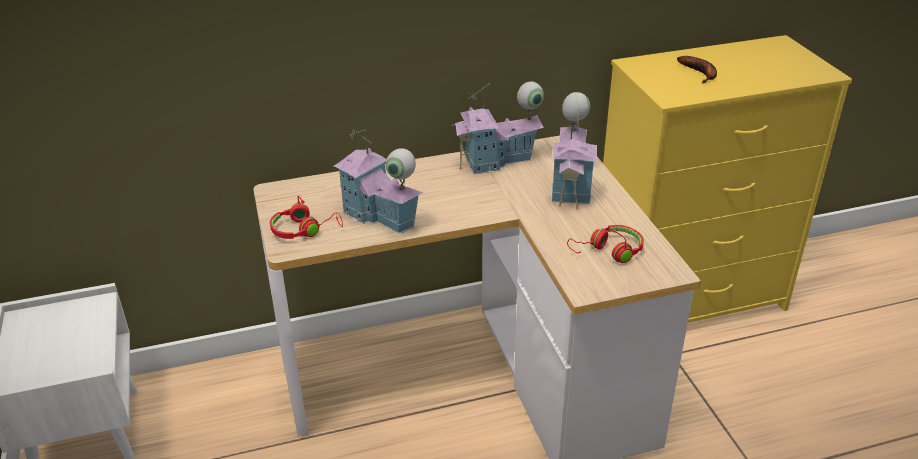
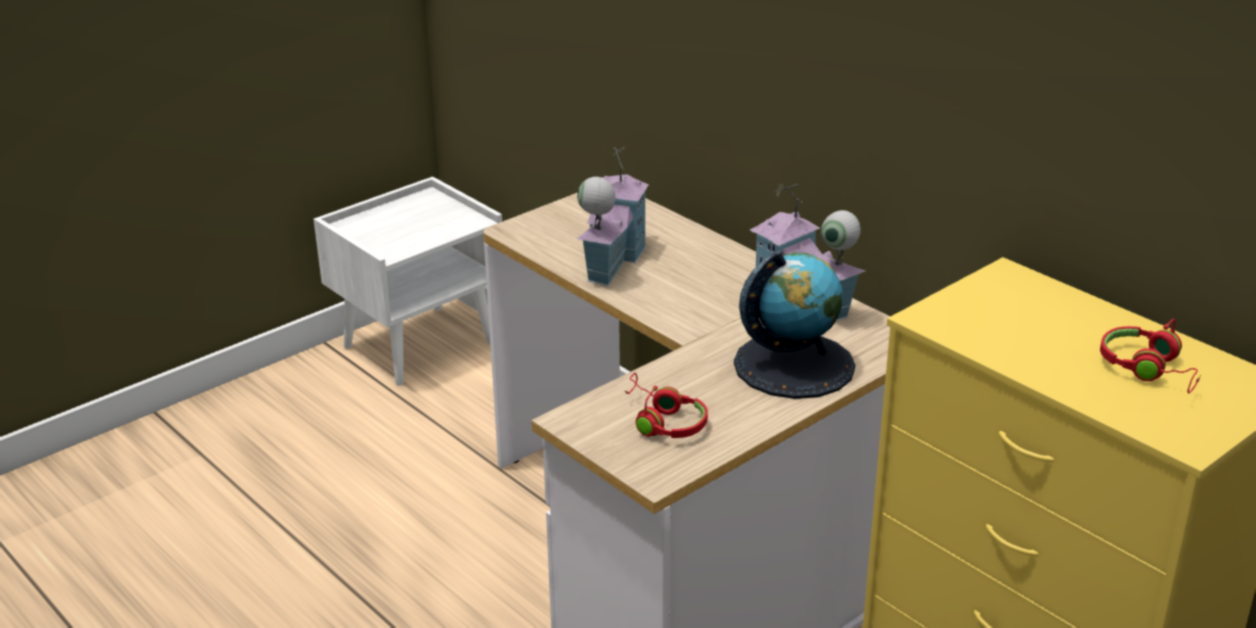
camera: 65 degrees right, 5 degrees down
(304, 229) = (551, 229): red headphones -> red headphones (1149, 369)
(571, 185) = (794, 365): toy house -> globe
(700, 73) = (1040, 329): banana -> none

